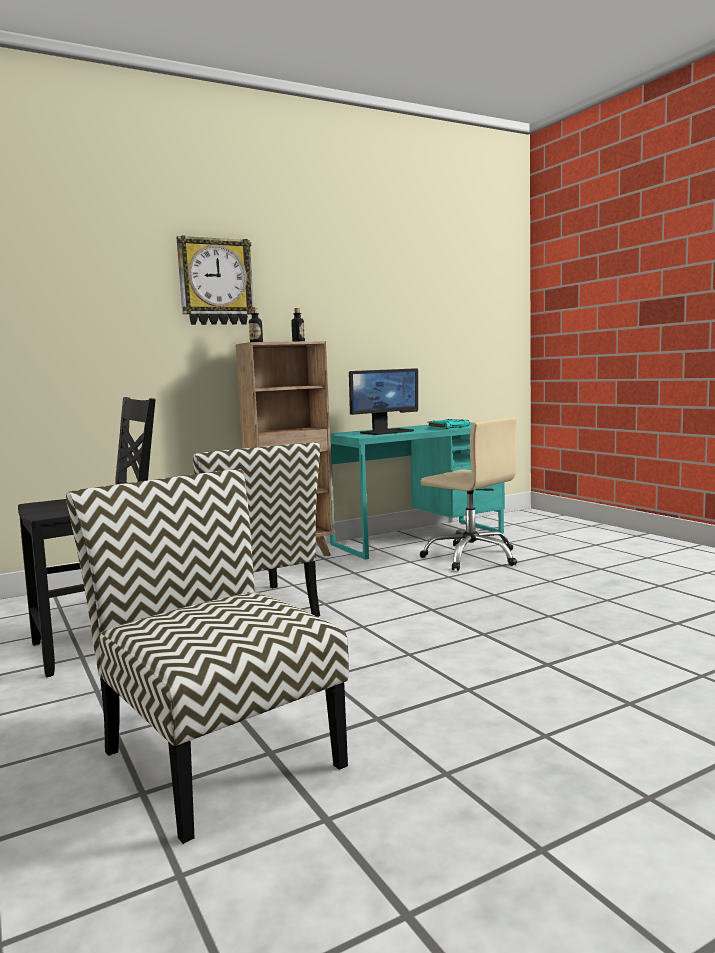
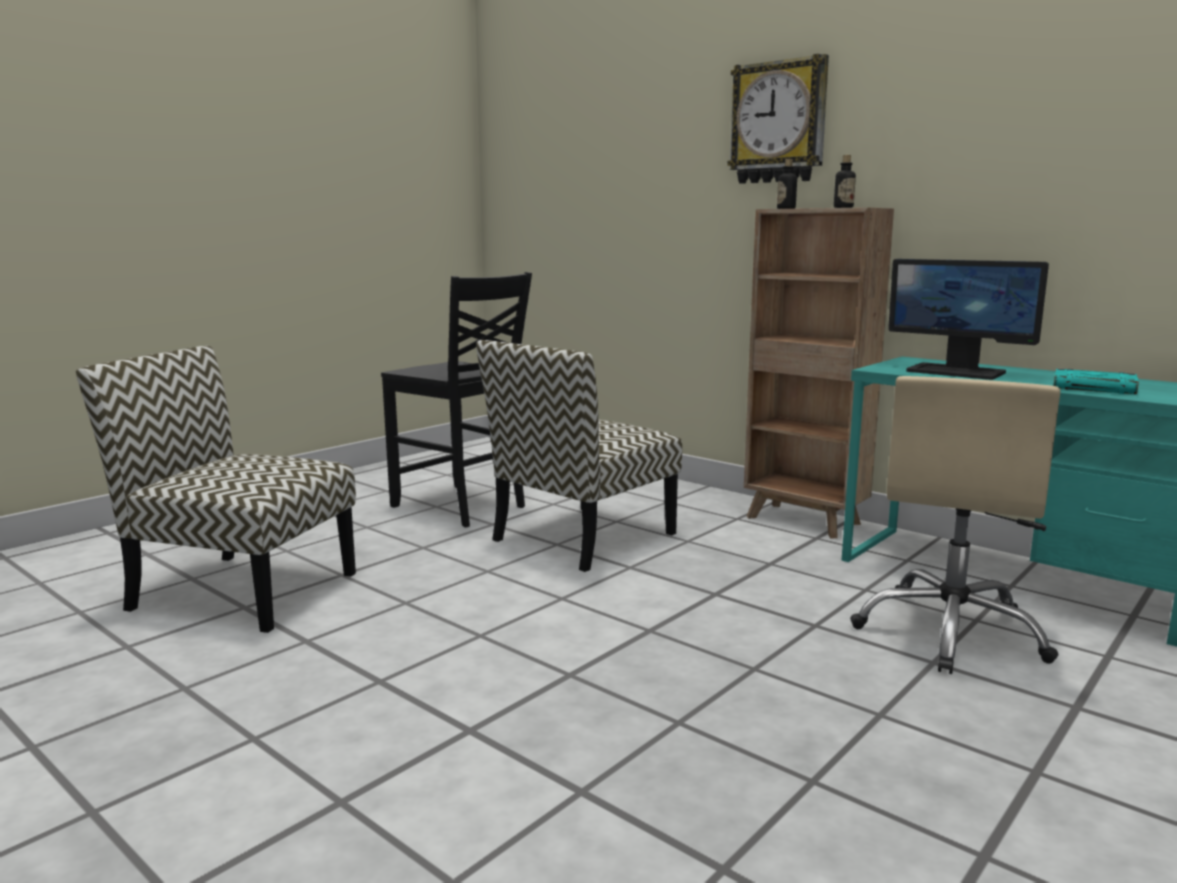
camera: 70 degrees right, 5 degrees up
(219, 757) = (241, 591): chair -> chair turned 105 degrees counterclockwise

